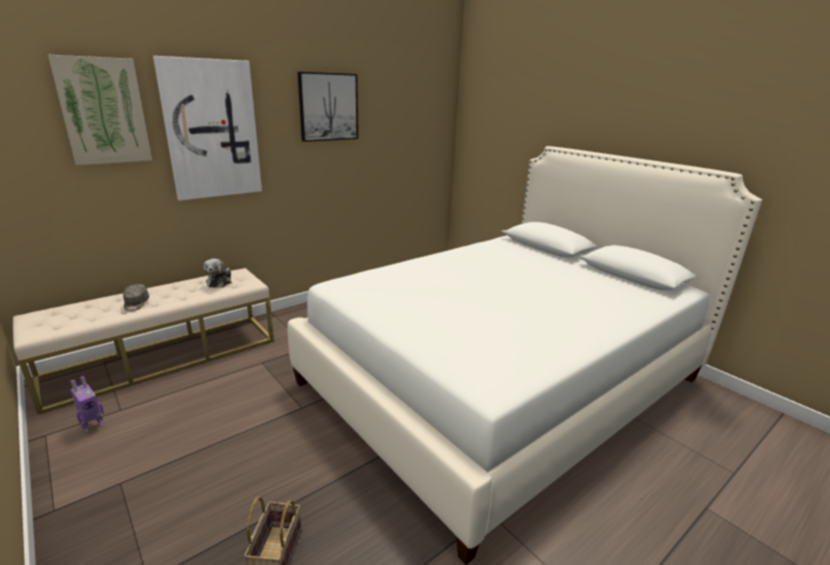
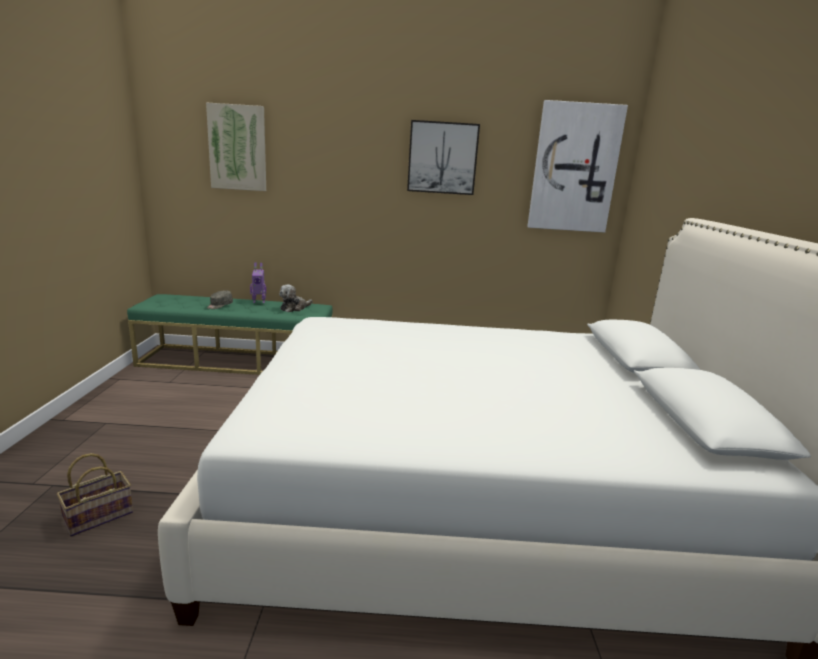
camera: 40 degrees right, 5 degrees down
(92, 426) = (144, 384): toy robot -> toy robot (259, 302)
(164, 358) = (238, 361): beige bench -> green bench
(212, 130) = (319, 171): picture -> picture (574, 168)

